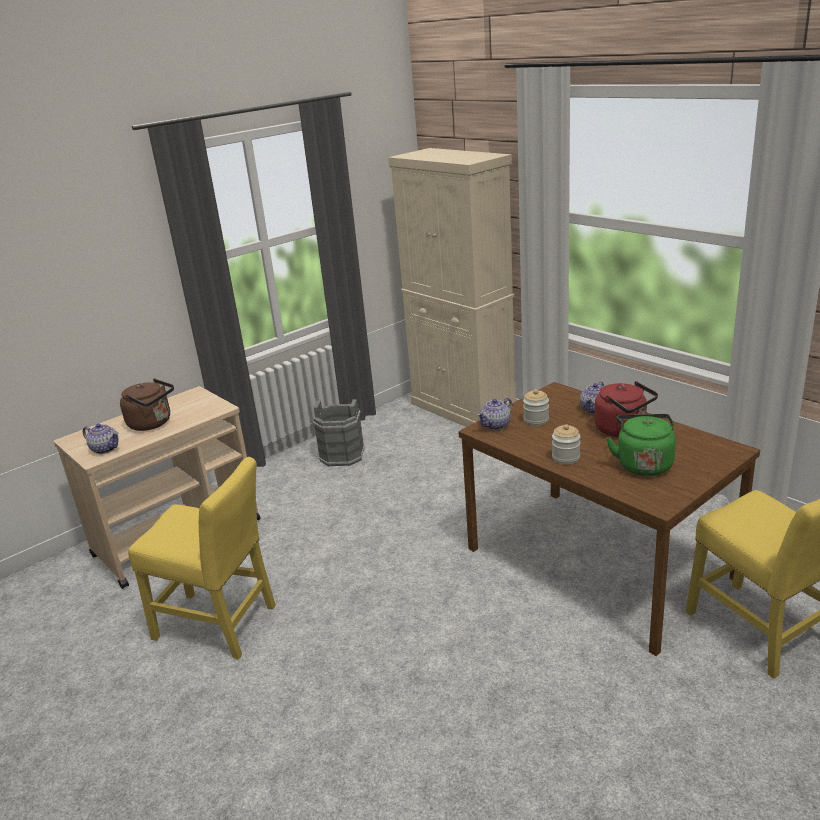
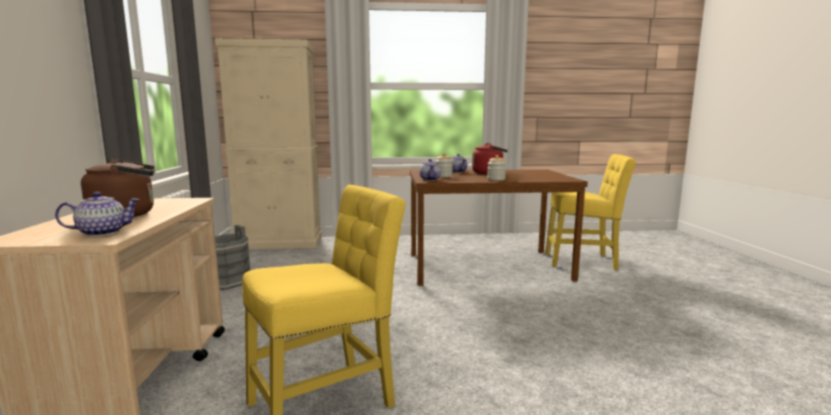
camera: 55 degrees left, 15 degrees down
(643, 464) = (528, 176): green kettle -> none

